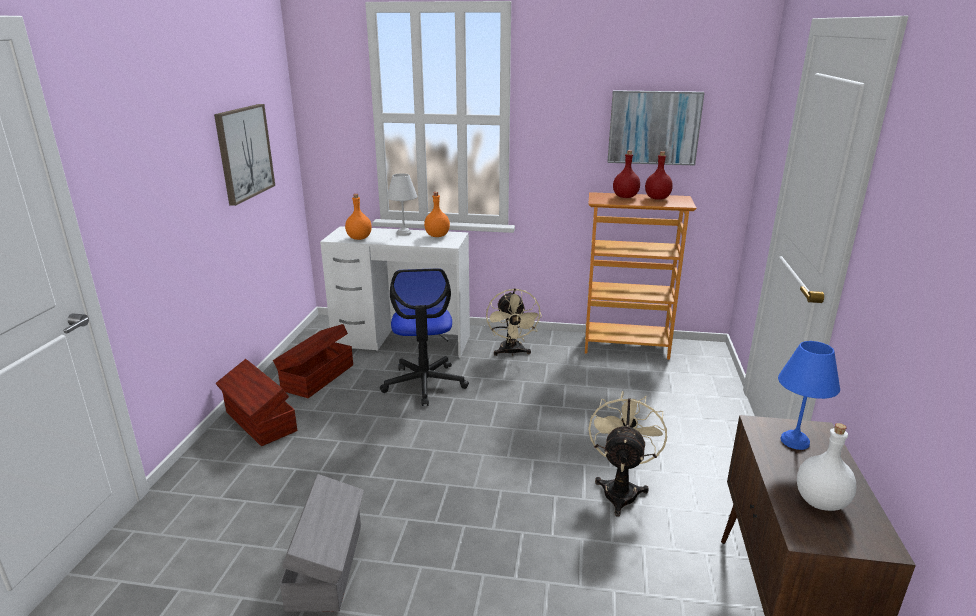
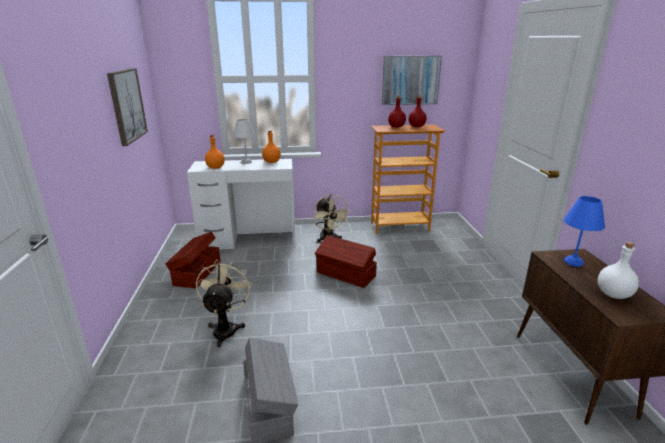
camera: 15 degrees left, 0 degrees up
(260, 422) = (166, 311): brown storage box -> brown storage box (346, 275)
(424, 384) = (279, 267): office chair -> none
(621, 489) = (442, 315): beige fan -> beige fan (226, 328)

